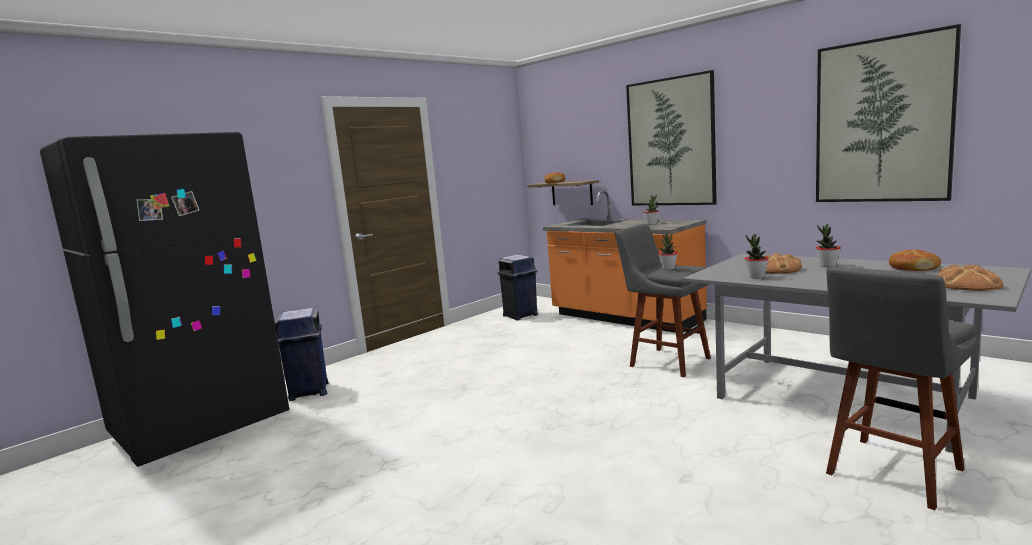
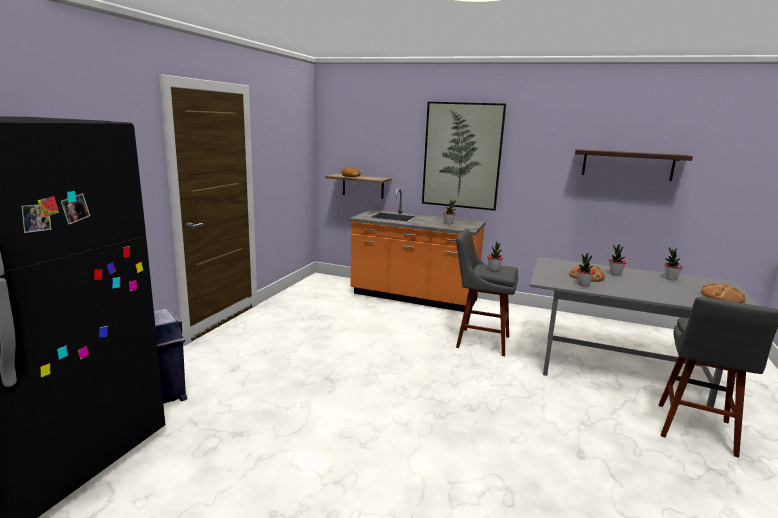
camera: 25 degrees left, 5 degrees up
(520, 315) = (319, 295): blue trash can -> none
(882, 121) = (627, 164): picture -> shelf
(913, 268) = (670, 278): bread -> potted plant

